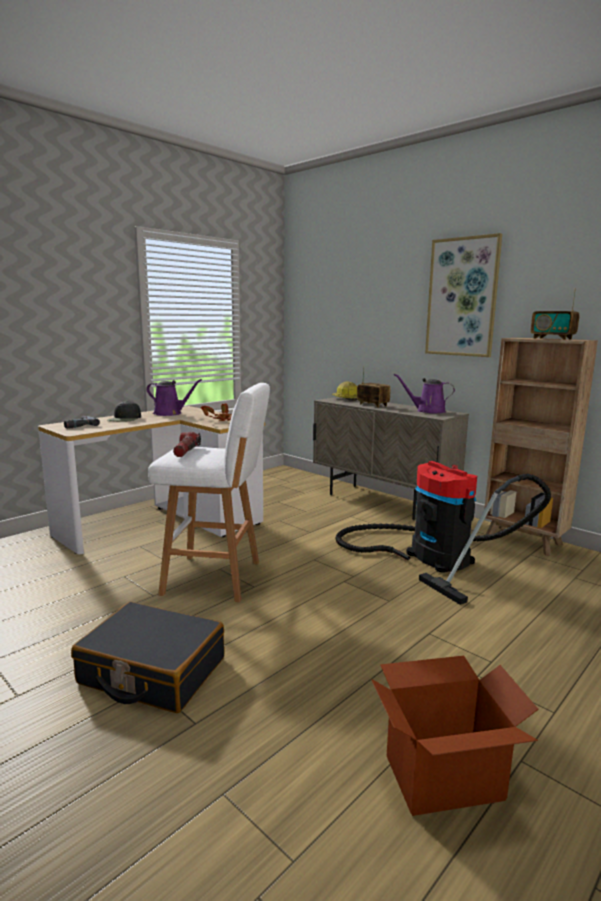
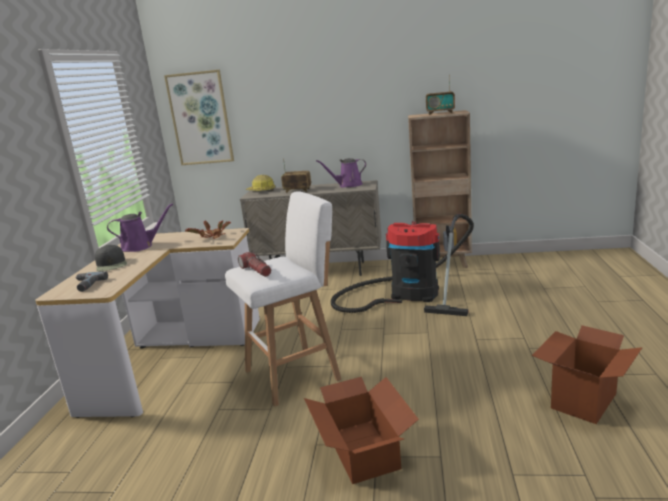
camera: 35 degrees left, 5 degrees up
(152, 671) = (363, 450): black suitcase -> cardboard box
(462, 297) = (354, 88): picture -> picture (200, 118)

